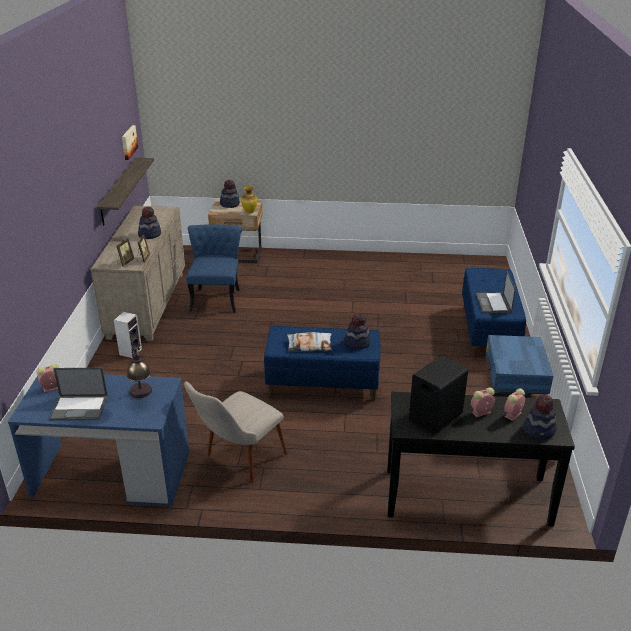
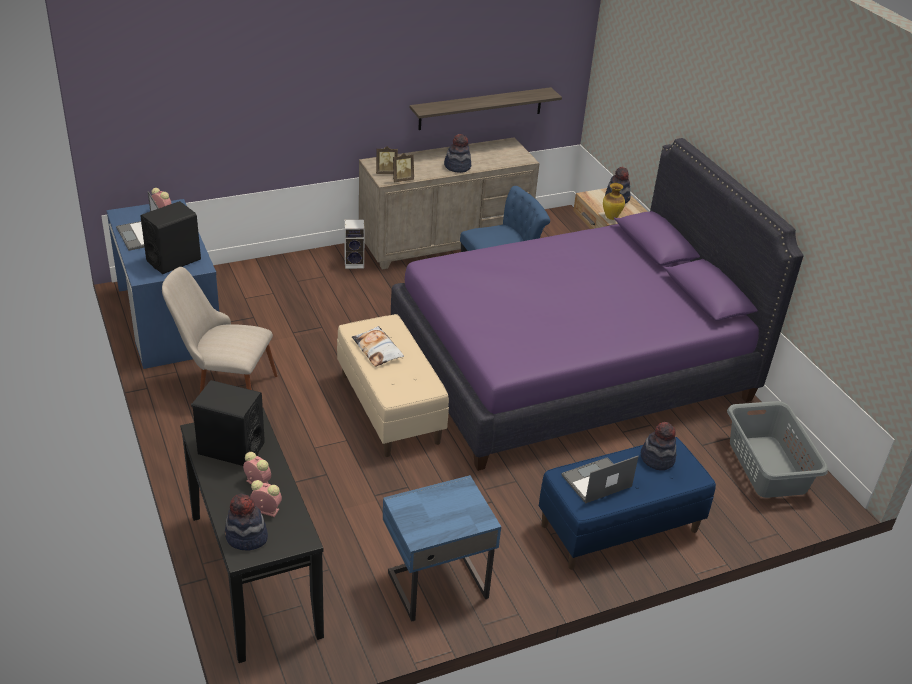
camera: 60 degrees right, 5 degrees up
(128, 142) = (538, 64): picture -> none
(142, 396) = (174, 260): table lamp -> black speaker
(323, 384) = (390, 408): blue bench -> beige bench
(331, 300) = (570, 366): none -> purple bed
(357, 343) = (406, 383): hat -> hat (657, 458)
(462, 270) = (766, 467): none -> grey laundry basket

